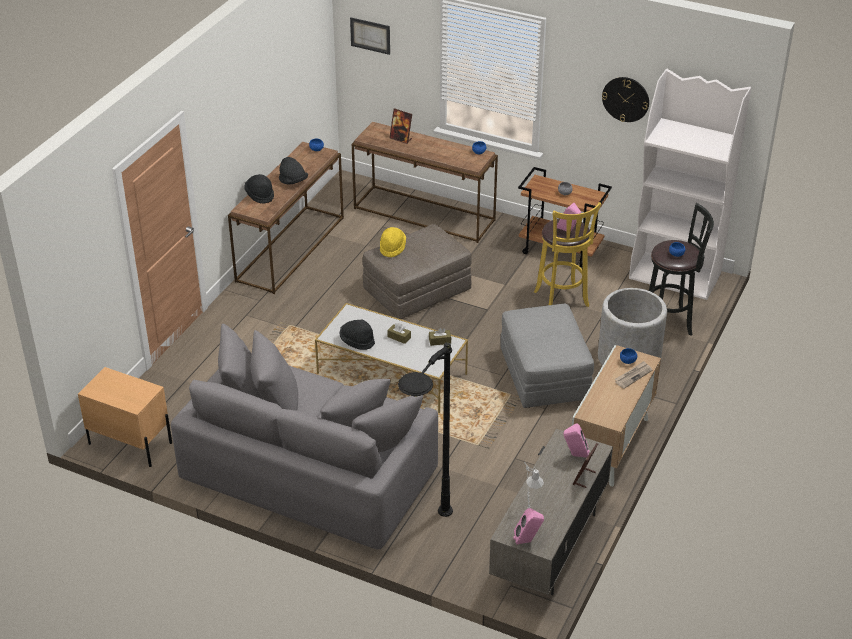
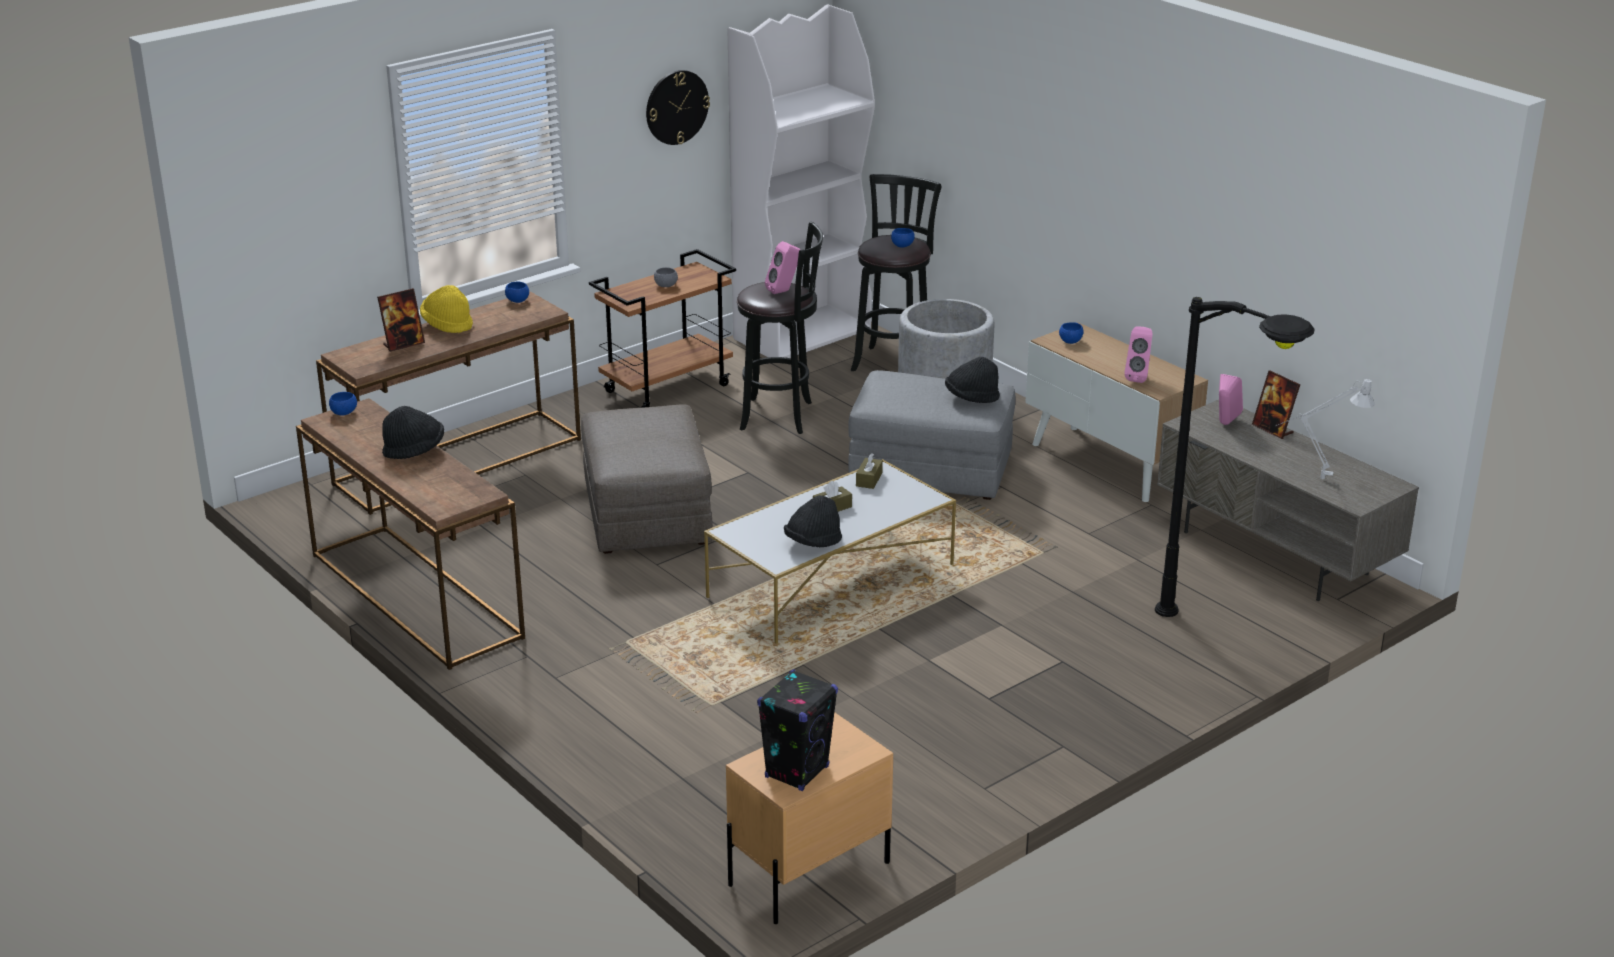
camera: 65 degrees left, 10 degrees down
(107, 389) = (797, 772): none -> black speaker
(260, 195) = (421, 486): black hat -> black hat (971, 398)
(312, 469) = (1005, 700): grey sofa -> none
(370, 35) = (271, 201): picture -> none
(392, 248) = (618, 454): yellow hat -> yellow hat (447, 324)
(527, 541) = (1376, 492): pink speaker -> pink speaker (1138, 377)
(562, 300) = (781, 416): yellow stool -> black stool
(633, 376) = (1102, 346): newspaper -> none

